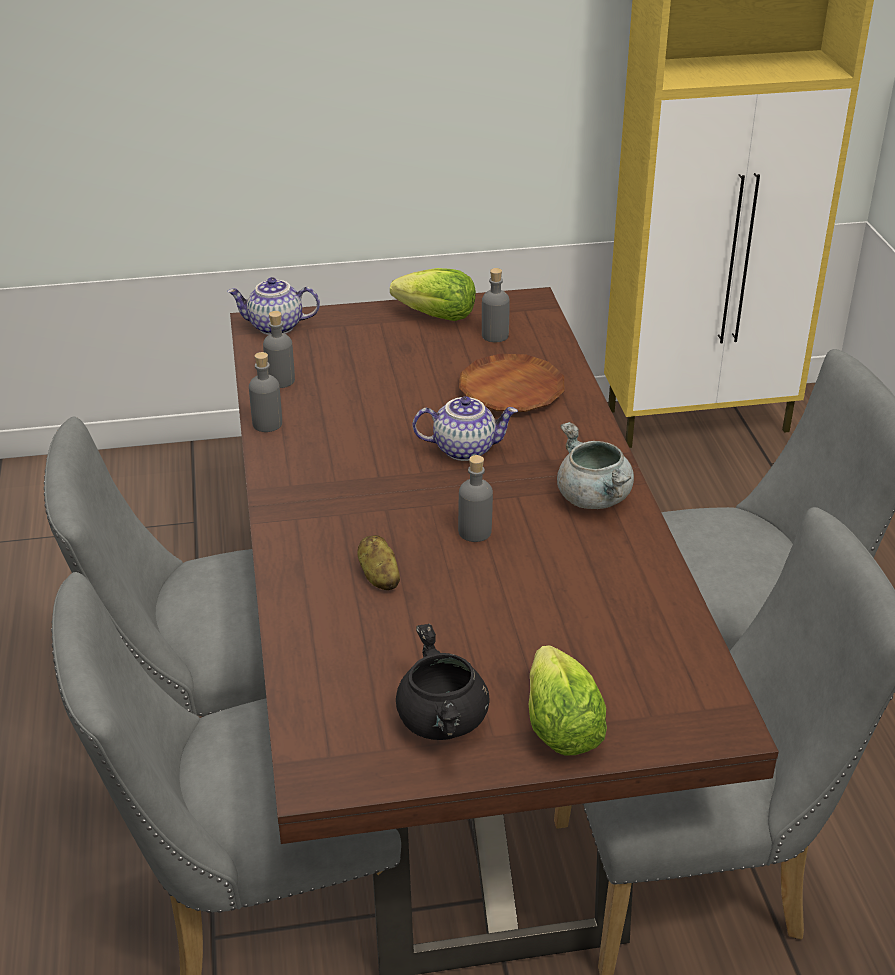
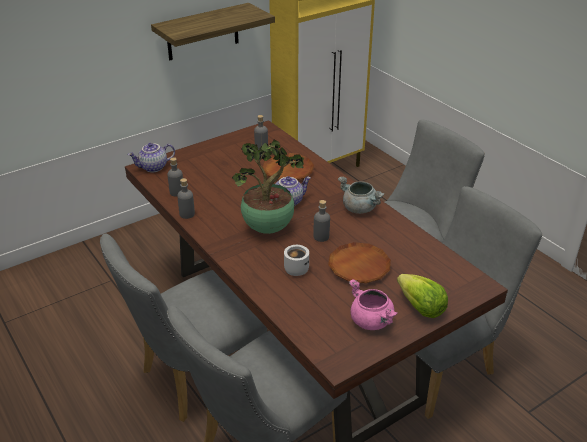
camera: 25 degrees left, 0 degrees up
(378, 576) = (295, 268): potato -> white mug
(391, 489) = (269, 228): none -> potted plant
(437, 317) = (228, 145): lettuce -> none
(443, 721) = (371, 321): black cooking pot -> pink cooking pot
(474, 89) = (202, 32): none -> shelf
(502, 609) = (359, 266): none -> brown plate

